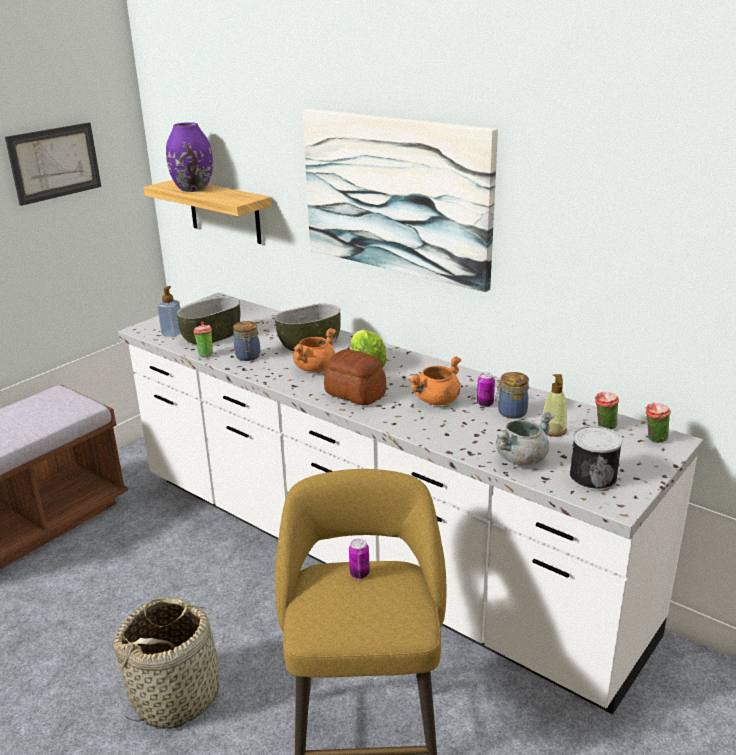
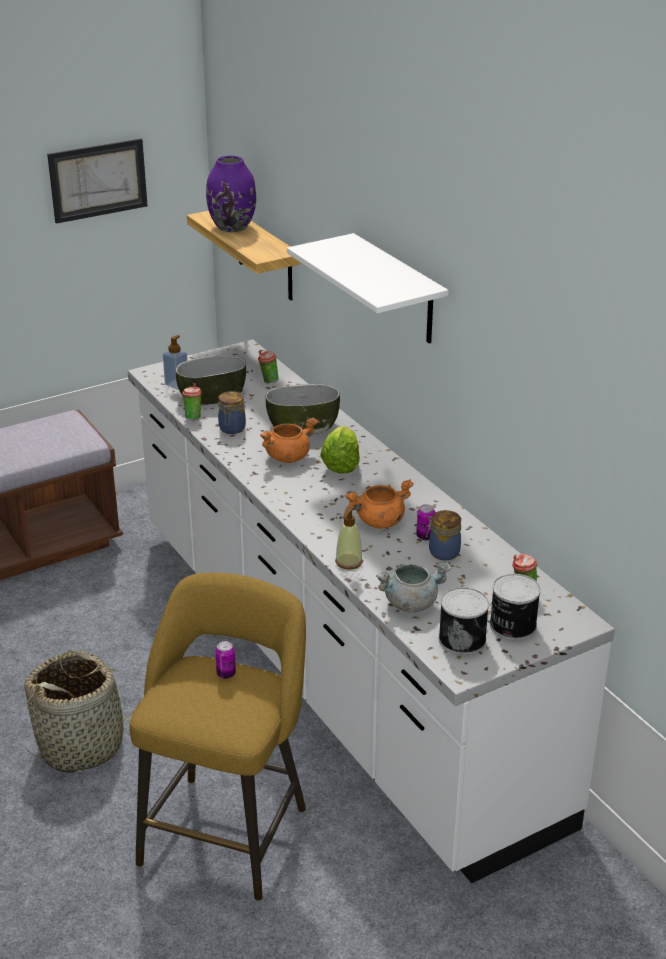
camera: 20 degrees right, 5 degrees up
(355, 393) = (306, 495): bread -> none
(396, 195) = (398, 290): picture -> white shelf
(553, 430) = (468, 582): soap dispenser -> soap dispenser (348, 562)
(622, 456) = (511, 626): none -> can
(654, 440) = (561, 617): cup -> cup (268, 381)

